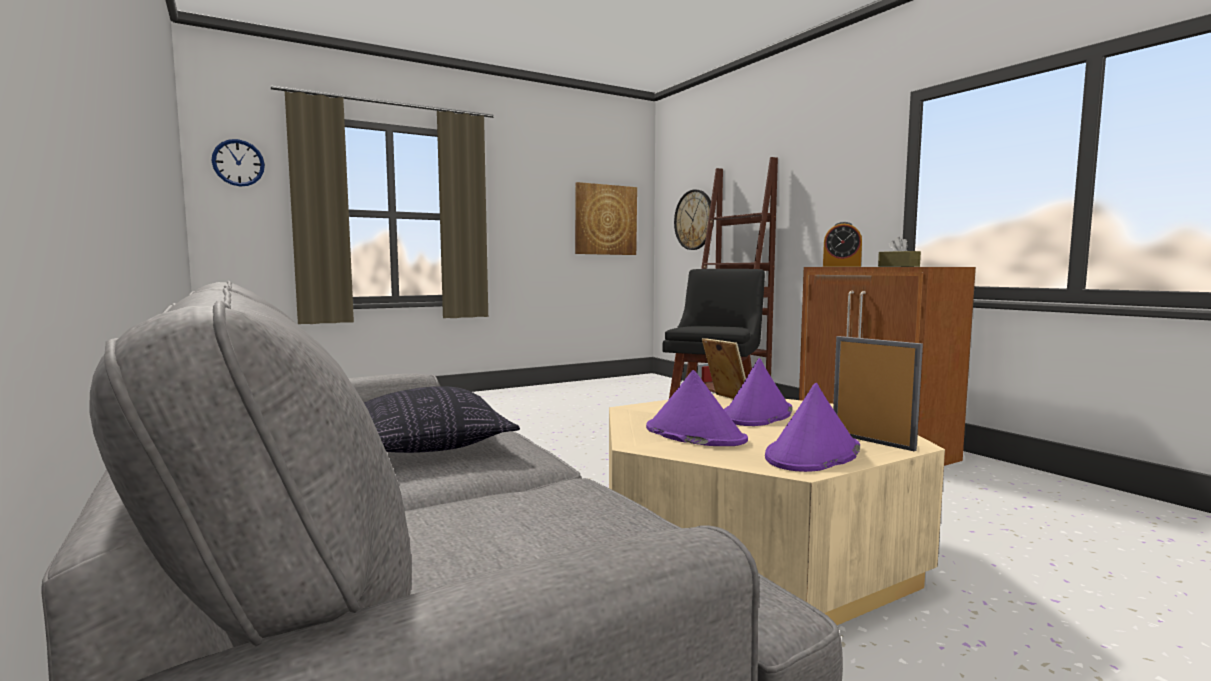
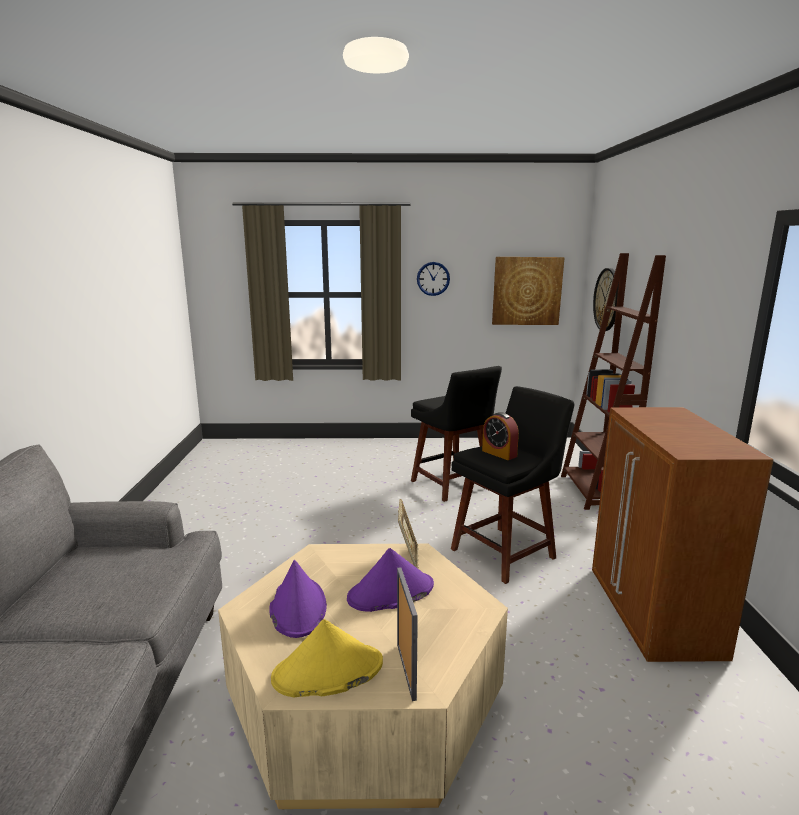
camera: 30 degrees right, 10 degrees up
(238, 163) = (217, 261): wall clock -> wall clock (433, 278)
(426, 445) = (118, 572): pillow -> none
(594, 411) = (452, 485): none -> black stool
(812, 454) = (327, 671): purple hat -> yellow hat
(841, 266) = (649, 414): alarm clock -> alarm clock (499, 453)
(898, 266) = (699, 432): brown tissue box -> none

